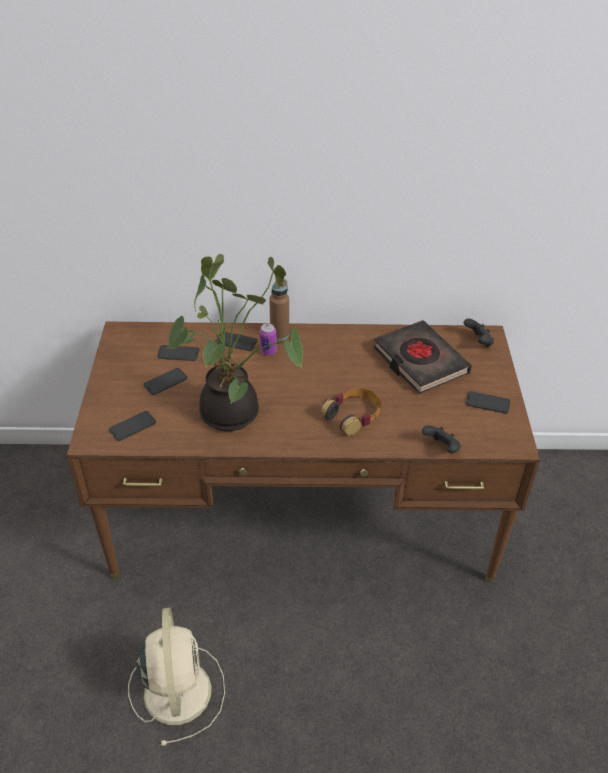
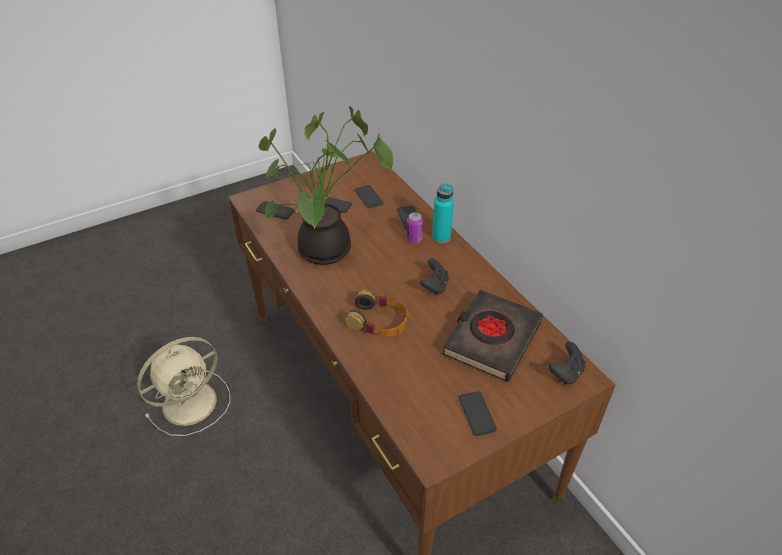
camera: 60 degrees right, 0 degrees up
(279, 334) = (441, 237): brown bottle -> turquoise bottle
(441, 448) = (382, 399): black game controller -> black game controller (434, 286)

